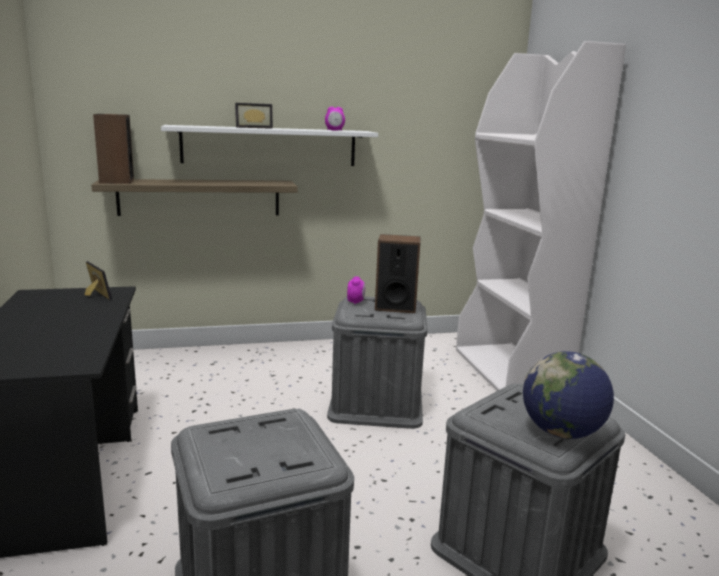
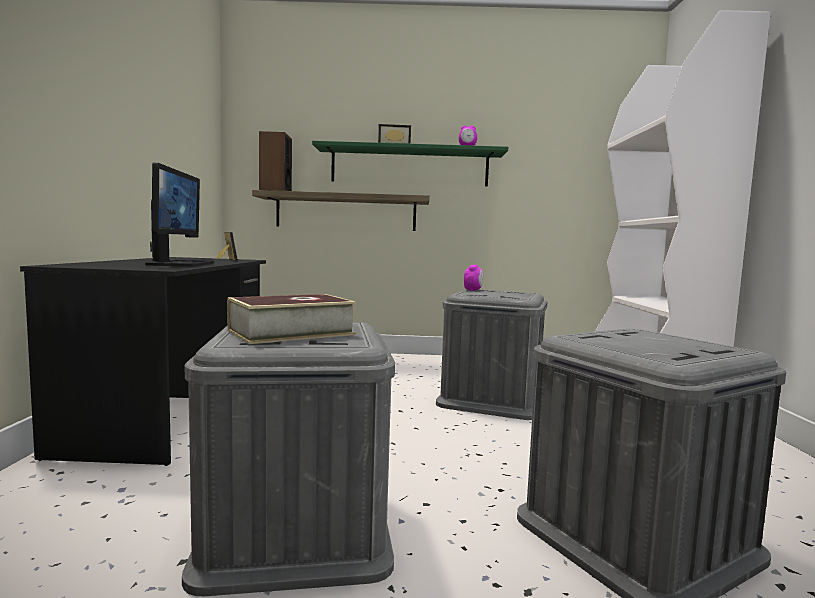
camera: 15 degrees right, 10 degrees down
(72, 334) = (180, 264): none -> monitor
(255, 450) = (291, 332): none -> book
(270, 146) = (409, 167): white shelf -> green shelf
(395, 306) = (513, 293): speaker -> none
(561, 432) = (685, 352): globe -> none

